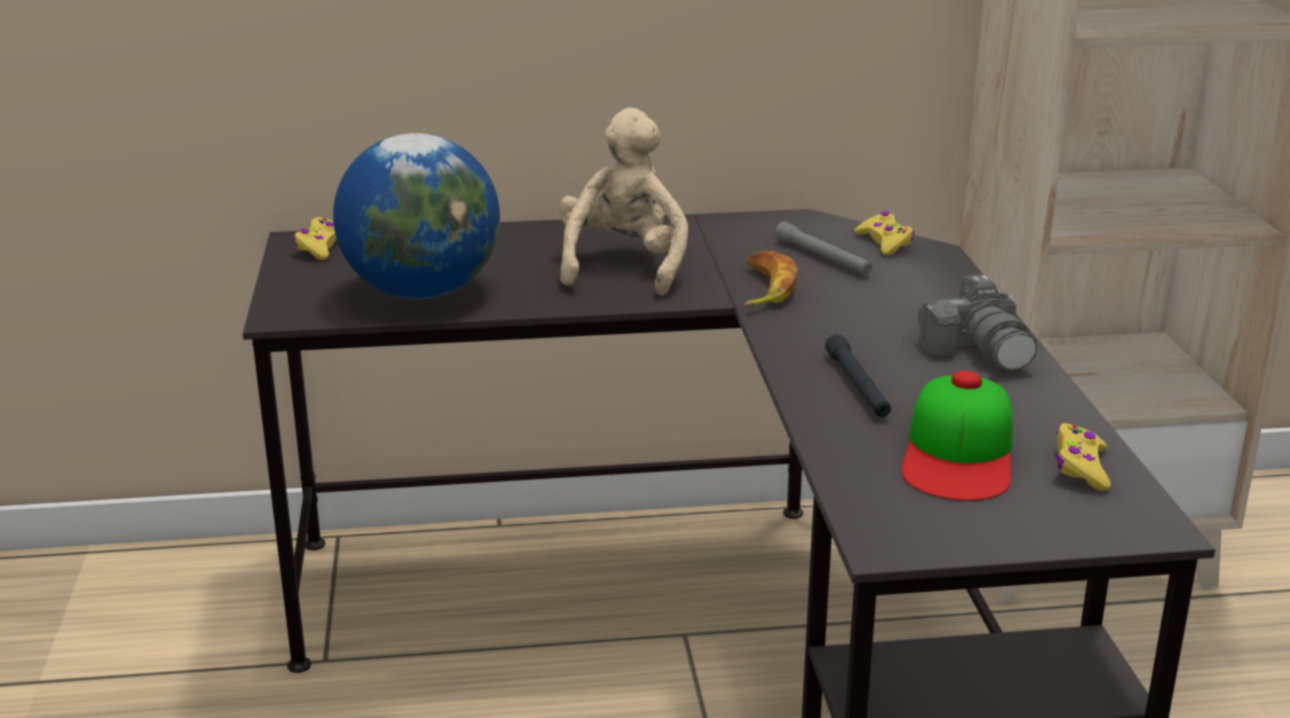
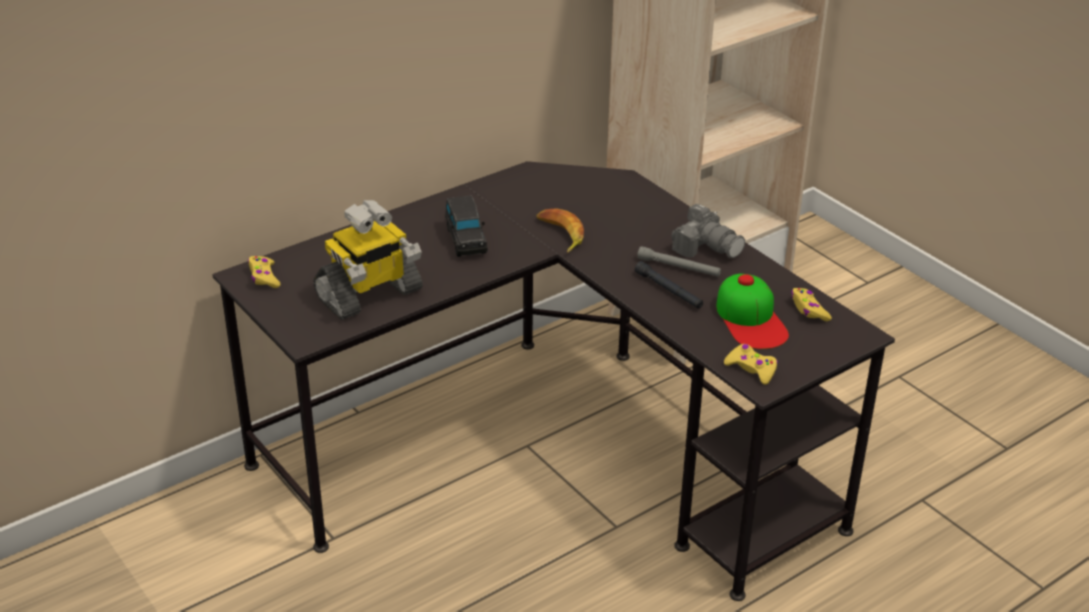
camera: 30 degrees left, 10 degrees up
(422, 292) = (369, 295): globe -> toy robot
(623, 266) = (466, 239): beige plush toy -> black toy car
(823, 258) = (570, 200): grey flashlight -> grey flashlight (678, 267)
(885, 242) = (593, 178): yellow game controller -> yellow game controller (751, 369)

